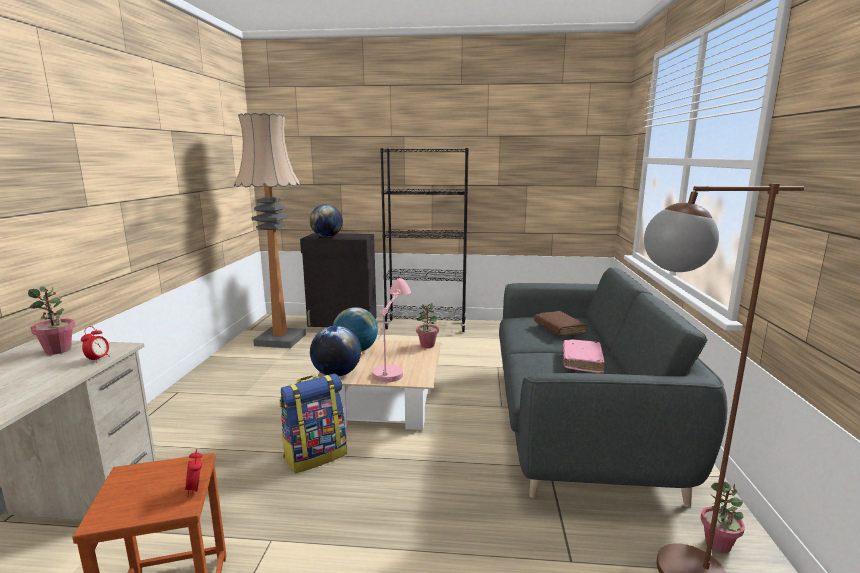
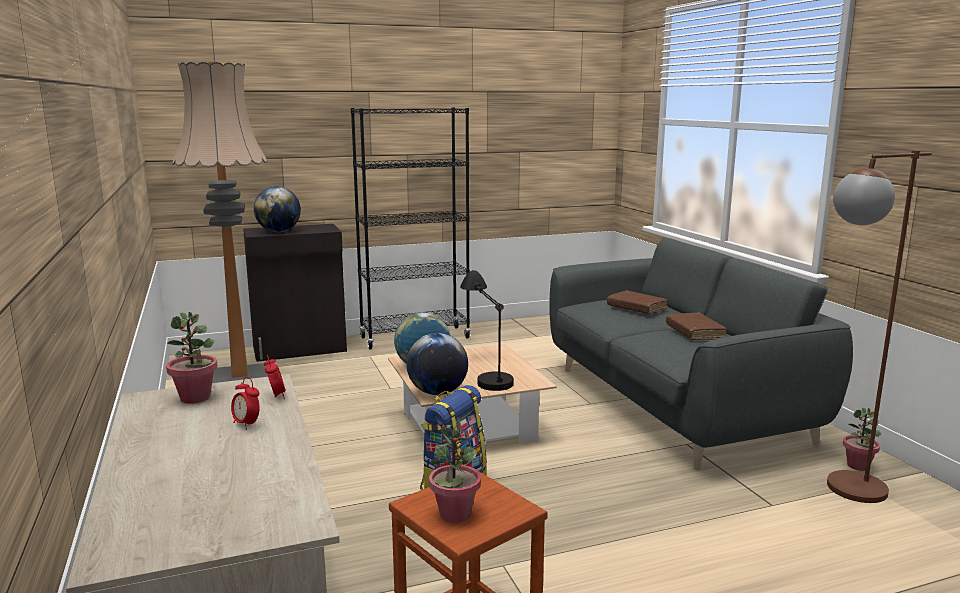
camera: 25 degrees left, 0 degrees up
(196, 489) = (511, 496): alarm clock -> alarm clock (247, 424)
(393, 364) = (485, 372): pink table lamp -> black table lamp
(427, 345) = (495, 349): potted plant -> potted plant (455, 514)
(582, 361) = (694, 333): pink book -> brown book

